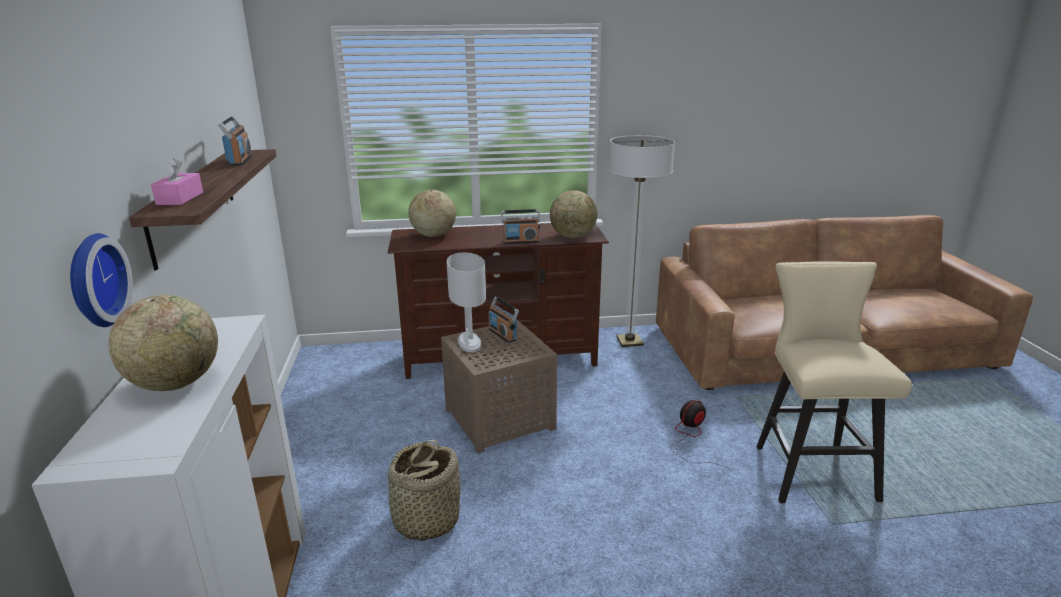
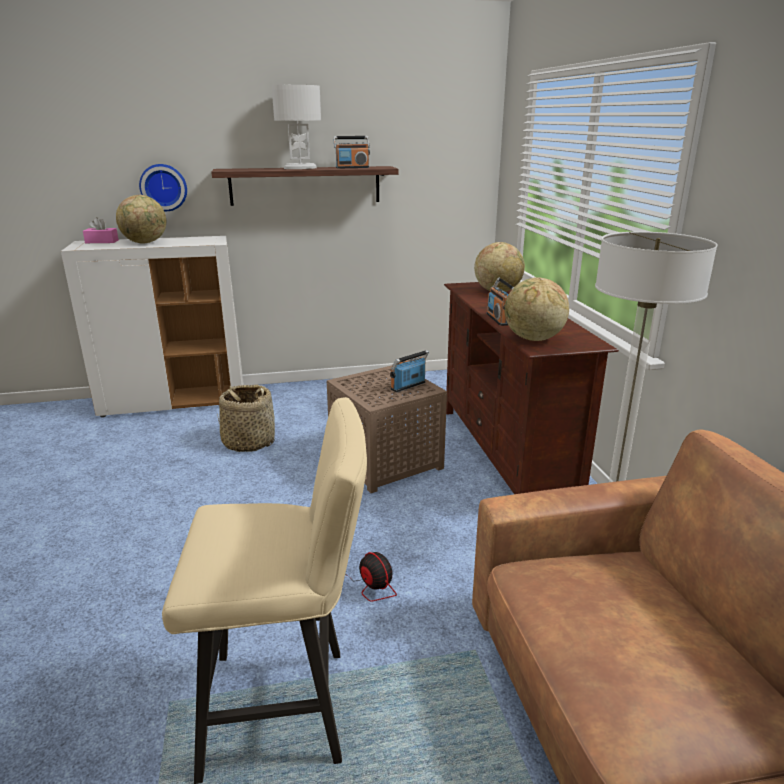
camera: 85 degrees right, 0 degrees up
(180, 198) = (248, 169): pink tissue box -> pink tissue box (102, 241)
(469, 343) = (386, 374): white table lamp -> white table lamp (300, 168)

